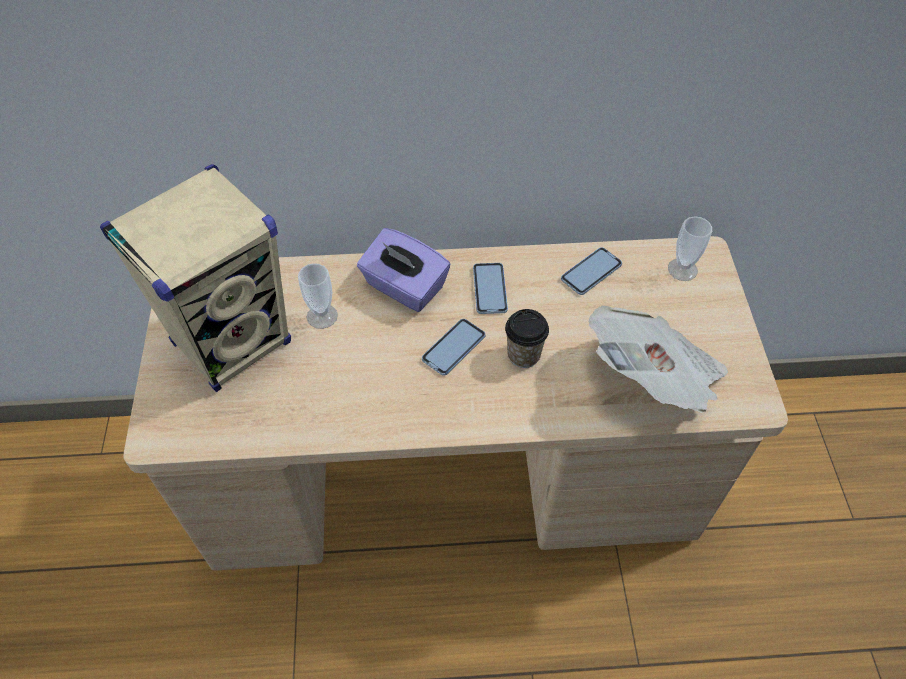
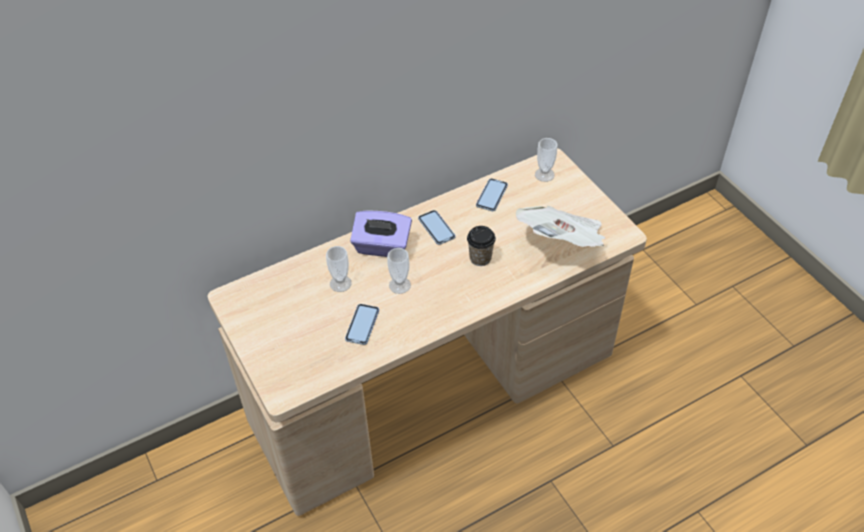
camera: 25 degrees left, 5 degrees down
(233, 343) = (293, 321): beige speaker -> none
(394, 349) = (399, 285): none -> cup
(453, 348) = (436, 270): phone -> phone (362, 325)

